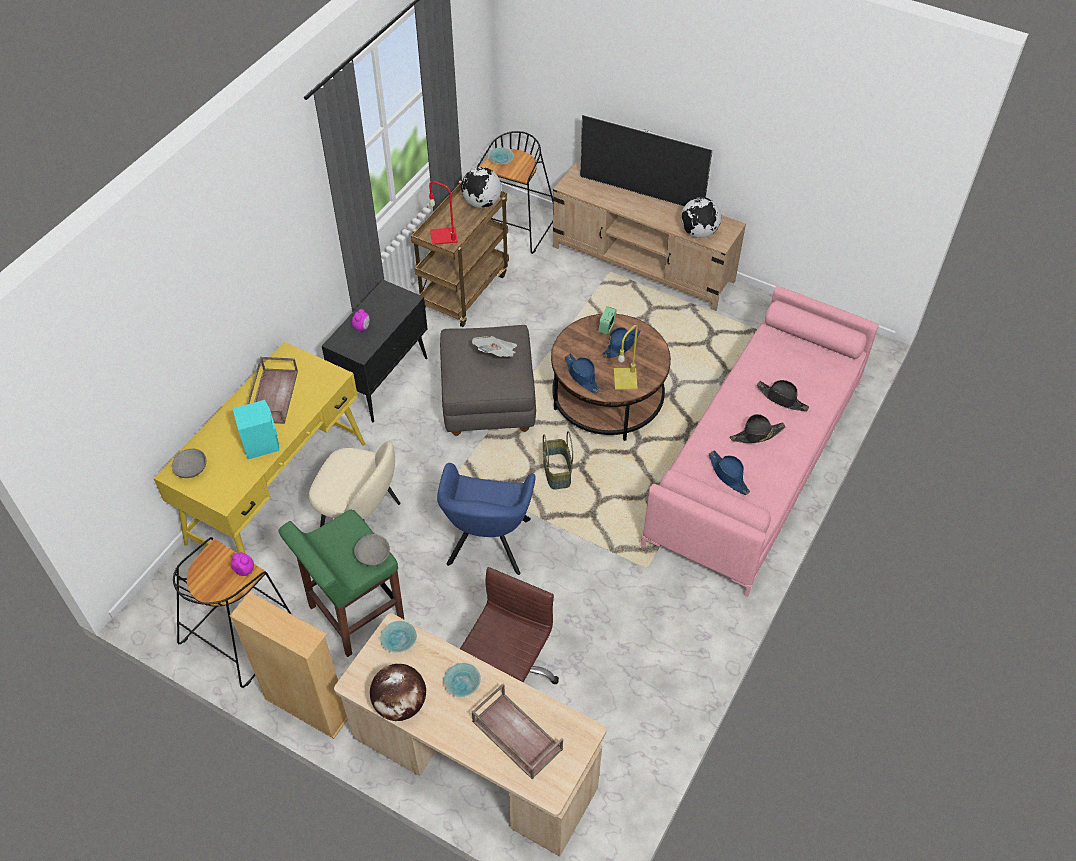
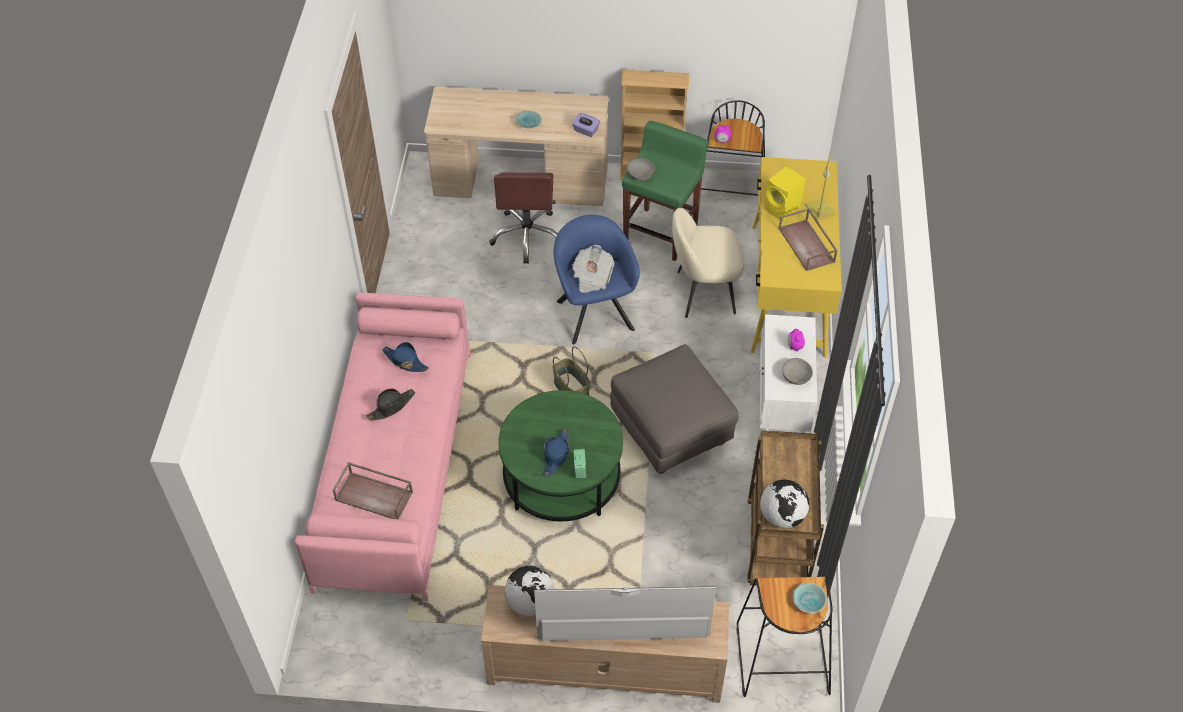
camera: 155 degrees right, 0 degrees up
(192, 469) = (814, 175): grey bowl -> grey bowl (795, 377)
(261, 443) = (783, 209): turquoise speaker -> yellow speaker
(383, 381) = (780, 414): black cabinet -> white cabinet
(398, 640) = (585, 131): turquoise bowl -> purple tissue box
(401, 704) = (560, 102): globe -> none
(444, 236) = (789, 458): red table lamp -> none
(496, 354) = (666, 394): newspaper -> newspaper (592, 277)
(515, 735) = (479, 111): brown tray -> brown tray (375, 495)
(582, 376) = (577, 409): blue hat -> none
(607, 398) = (561, 477): brown coffee table -> green coffee table
(625, 378) = (536, 421): yellow table lamp -> yellow table lamp (820, 209)
(782, 399) = (378, 451): black hat -> none

